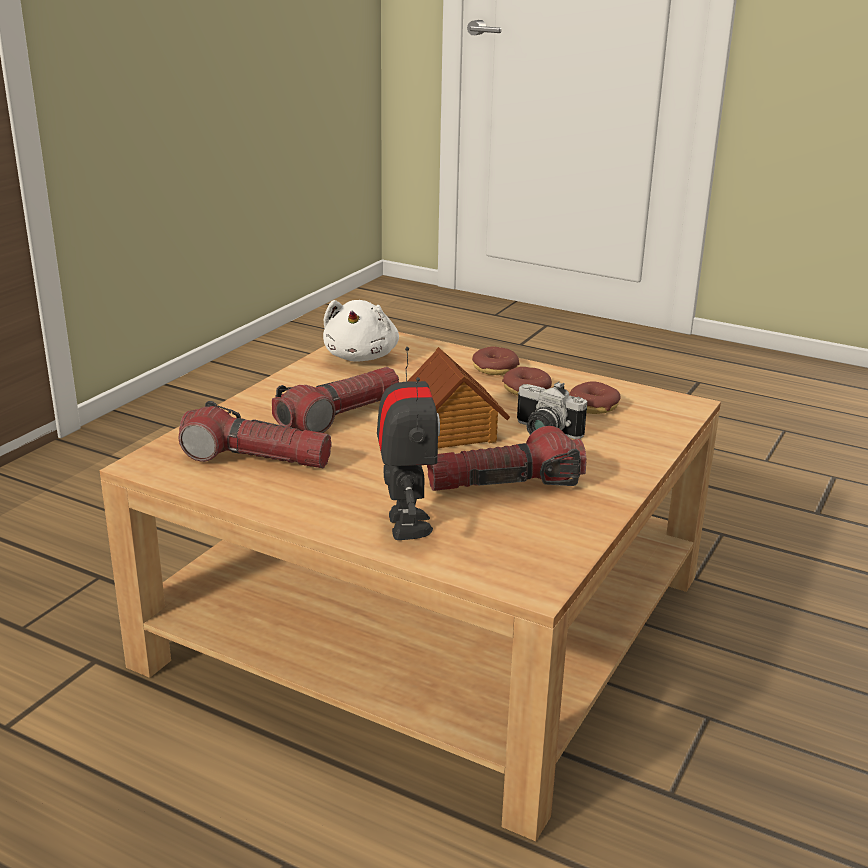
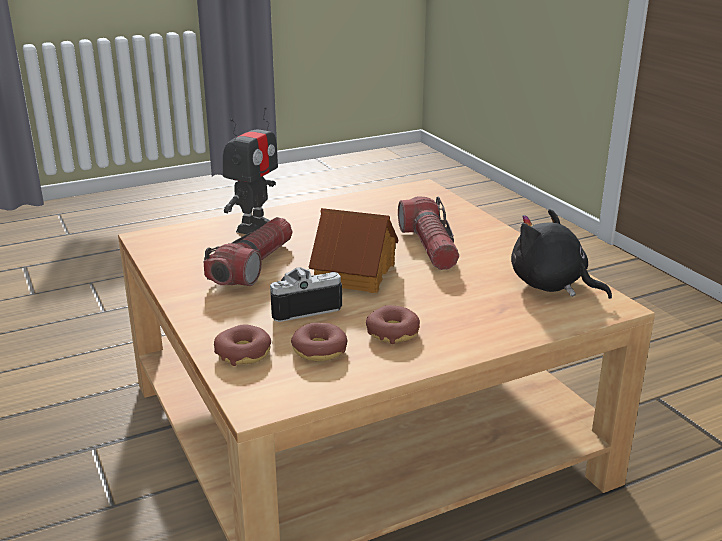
camera: 125 degrees right, 0 degrees up
(256, 458) = (393, 211): flashlight -> none
(361, 356) = (551, 285): white plush toy -> black plush toy
(407, 524) = (254, 227): toy robot -> toy robot turned 90 degrees counterclockwise
(495, 369) = (460, 336): donut -> donut (243, 353)

